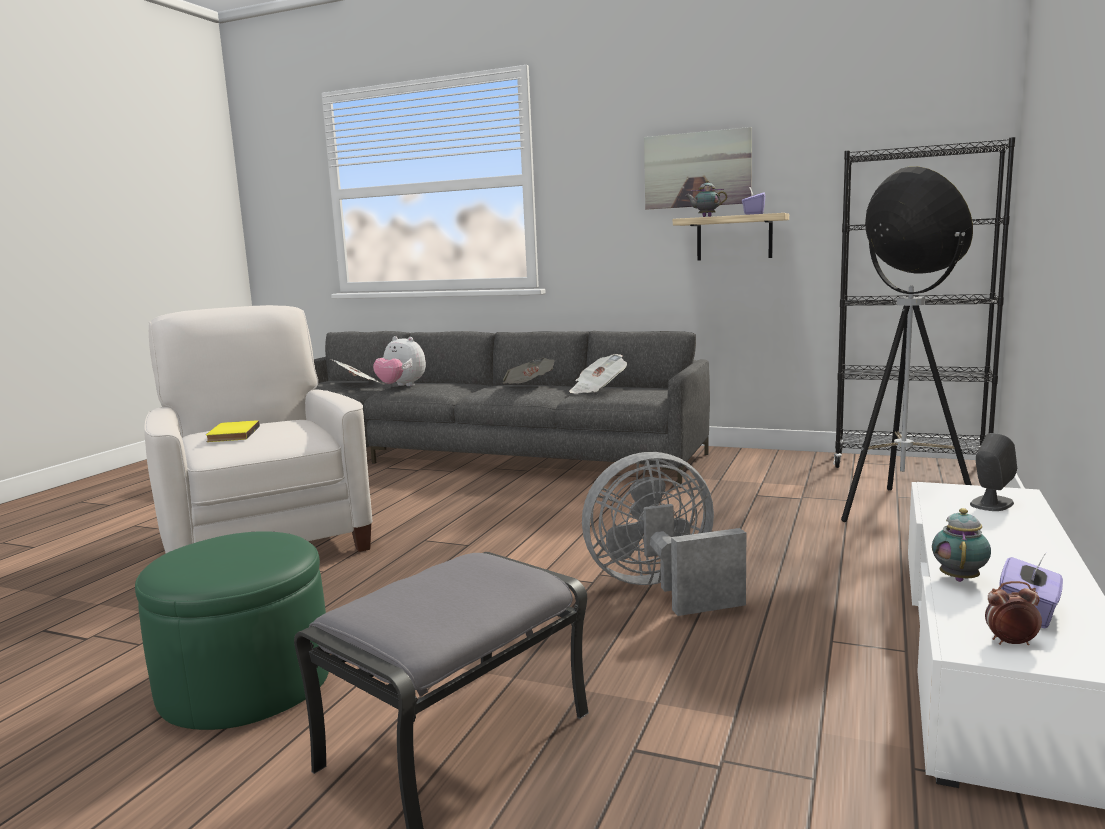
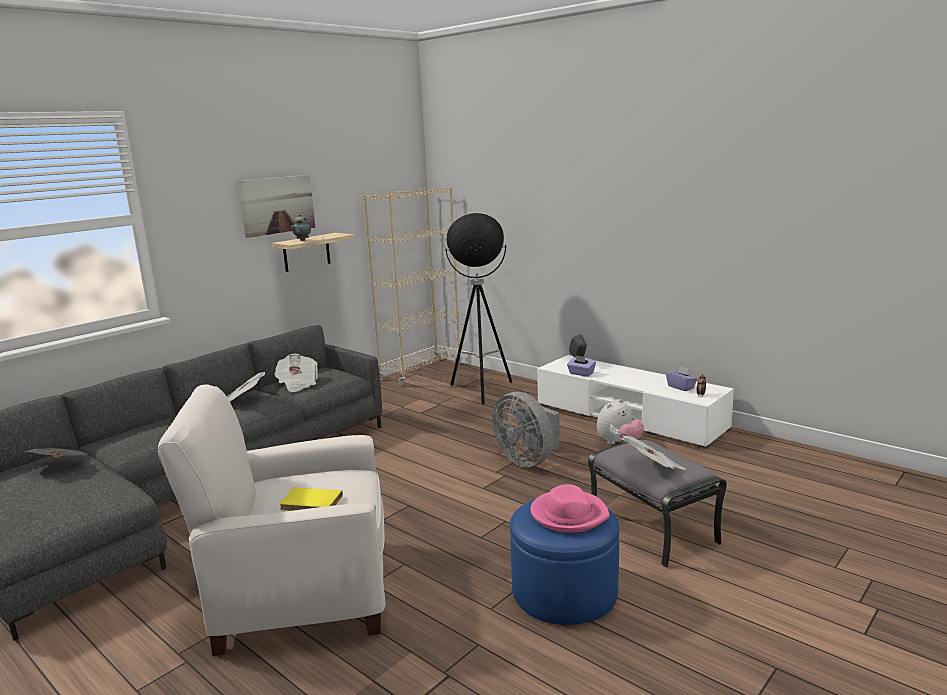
camera: 70 degrees left, 5 degrees up
(228, 555) = (568, 514): none -> pink hat
(245, 682) = (564, 592): green ottoman -> blue ottoman
(395, 591) = (652, 468): none -> newspaper
(401, 386) = (125, 446): plush toy -> plush toy (619, 443)
(660, 588) = (528, 460): grey fan -> grey fan turned 45 degrees counterclockwise
(753, 214) = (326, 236): purple tissue box -> purple tissue box (581, 374)
(909, 465) = (421, 372): black bookcase -> beige bookcase
(959, 578) = (648, 388): teapot -> none

